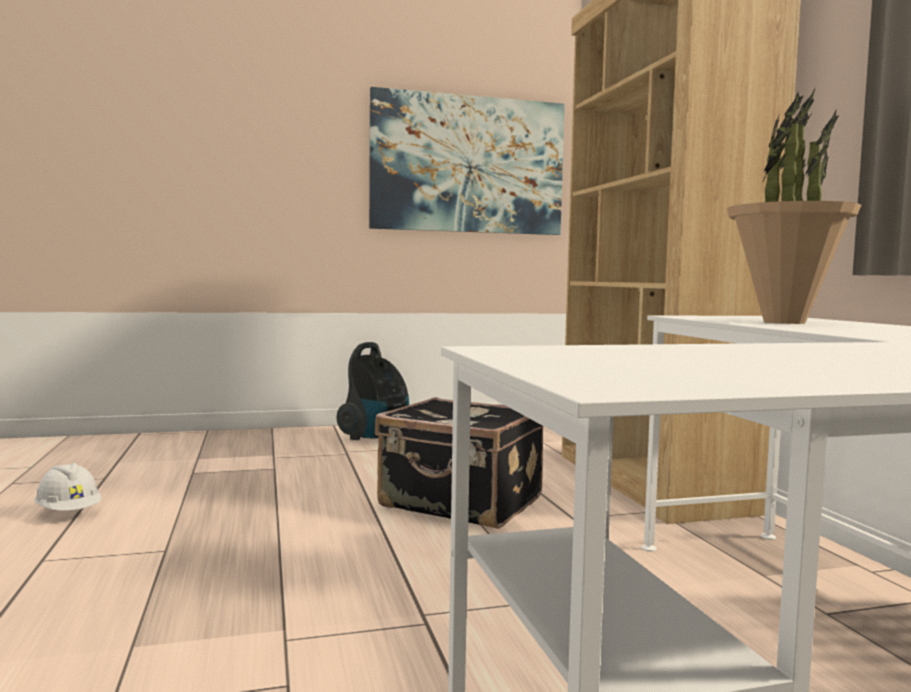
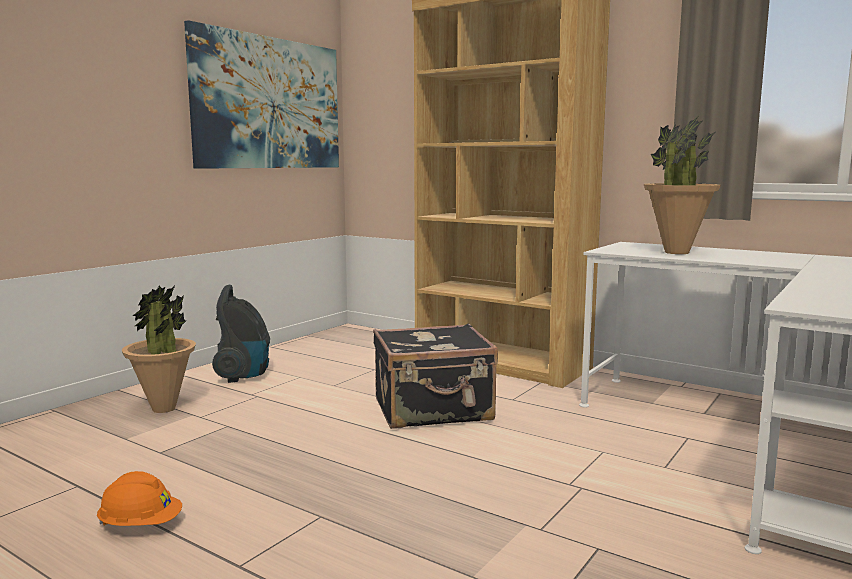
camera: 40 degrees left, 5 degrees up
(69, 513) = (141, 525): white hard hat -> orange hard hat
(266, 446) = (164, 408): none -> potted plant

